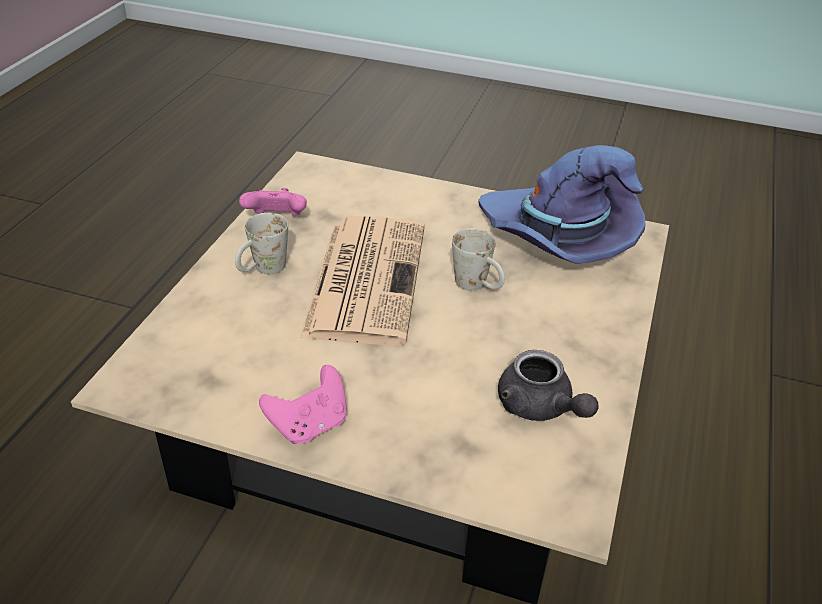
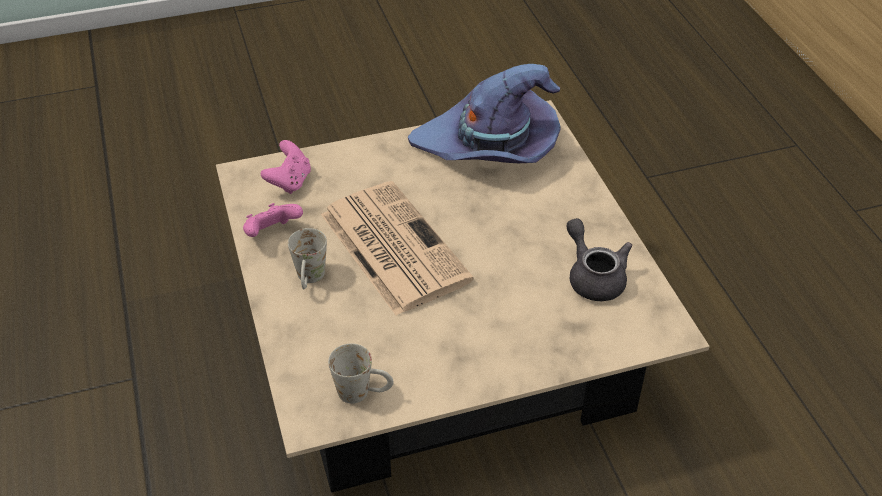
camera: 35 degrees left, 5 degrees up
(309, 425) = (469, 370): pink game controller -> pink game controller (289, 182)
(478, 286) = (474, 211): white mug -> white mug (363, 392)
(540, 407) = (593, 277): grey teapot -> grey teapot turned 135 degrees counterclockwise

